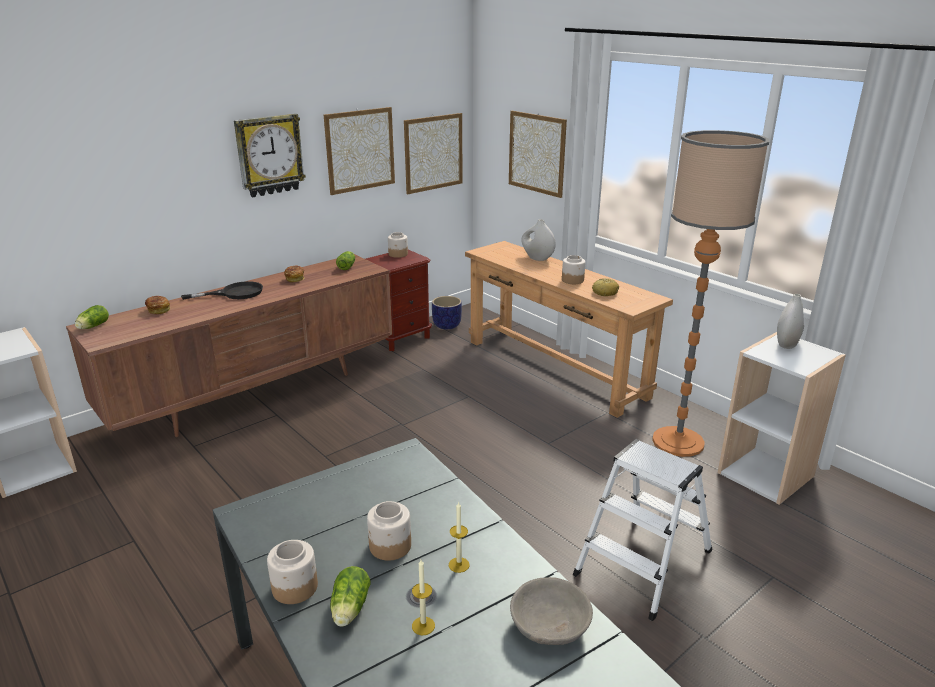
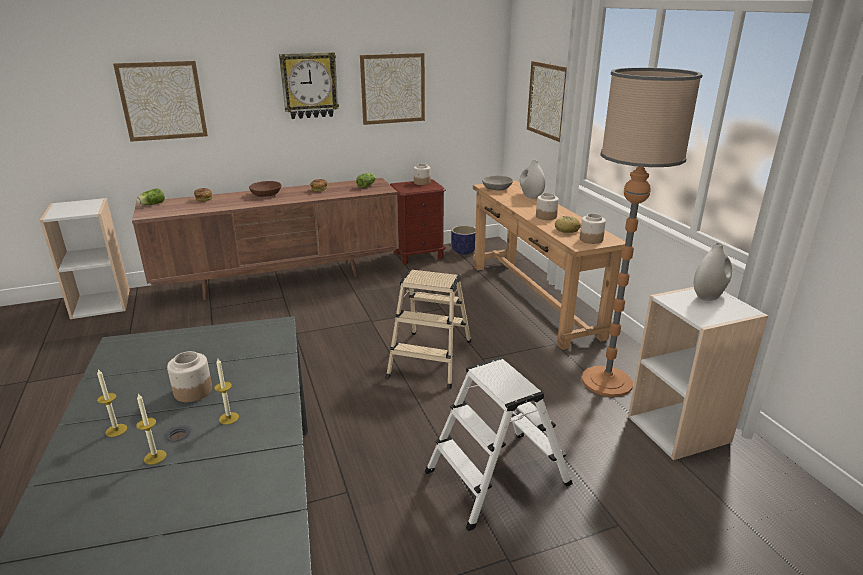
camera: 20 degrees right, 0 degrees up
(234, 293) = (266, 194): black frying pan -> brown bowl
(294, 588) = (96, 404): jar -> jar (591, 239)
(349, 610) = (116, 430): lettuce -> candle
(433, 152) = (465, 96): picture -> picture (162, 100)
(495, 453) = (430, 358): none -> beige step ladder
(550, 625) = (252, 485): grey bowl -> grey bowl (497, 188)

